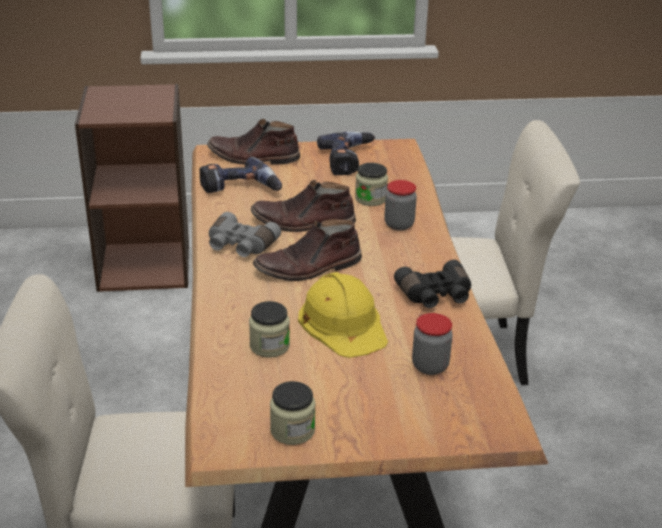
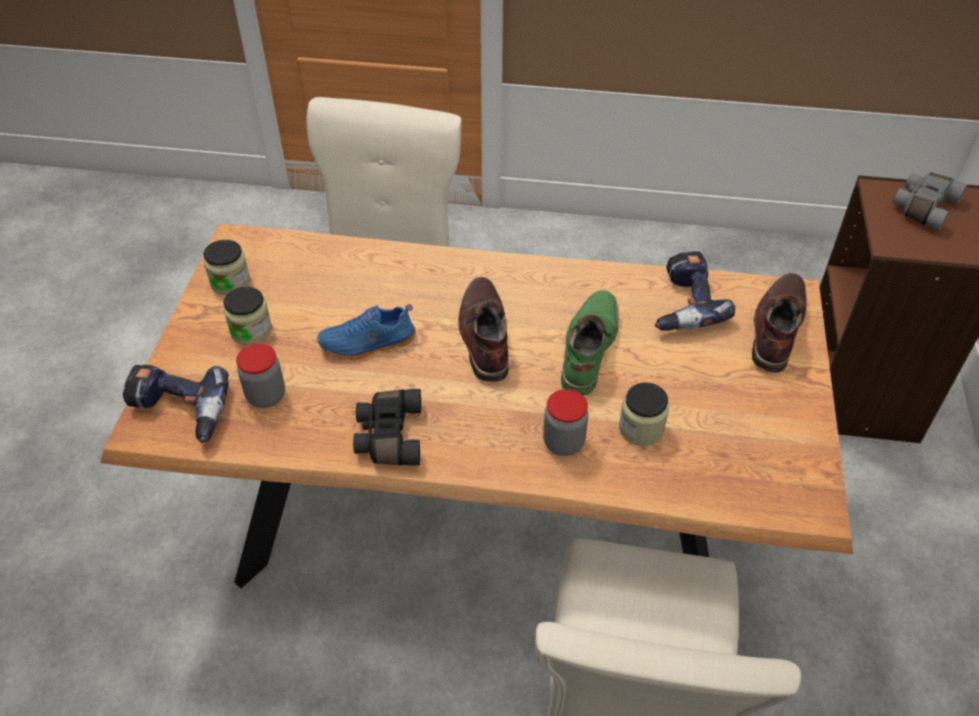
camera: 105 degrees right, 15 degrees up
(240, 246) = (546, 288): grey binoculars -> grey binoculars (922, 207)
(269, 346) = (354, 285): jar -> jar (251, 330)
(303, 223) = (587, 348): brown boot -> green boot
(343, 323) = (368, 344): yellow hard hat -> blue shoe
(349, 161) = (763, 430): power drill -> power drill (178, 412)

